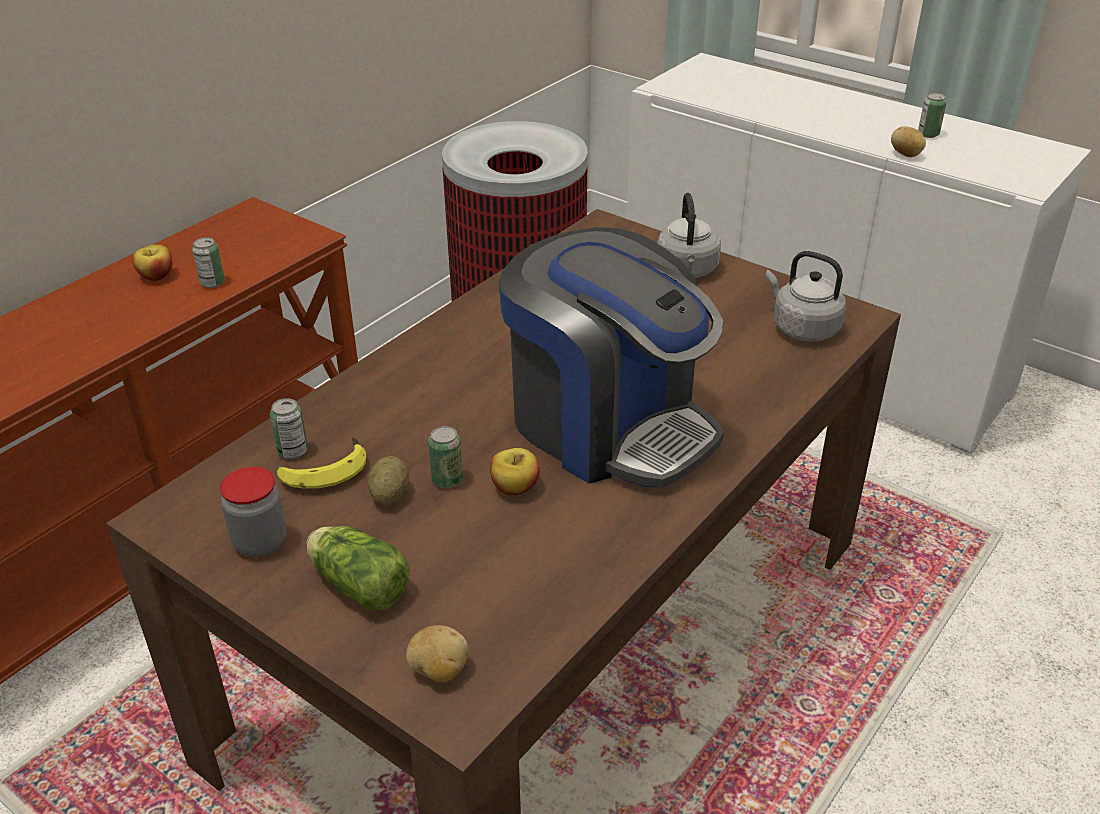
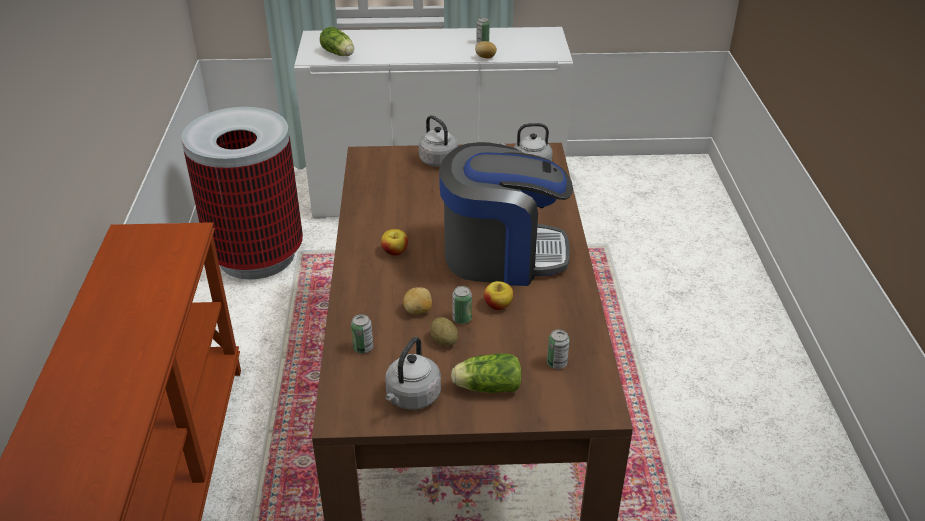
camera: 40 degrees left, 0 degrees up
(156, 276) = (120, 300): apple -> apple (395, 251)
(212, 283) = (167, 287): can -> can (556, 363)
(260, 542) = (412, 397): jar -> grey kettle
(323, 470) = (393, 348): banana -> none
(439, 671) = (572, 399): potato -> potato (418, 311)
(707, 91) = (339, 54): none -> lettuce

